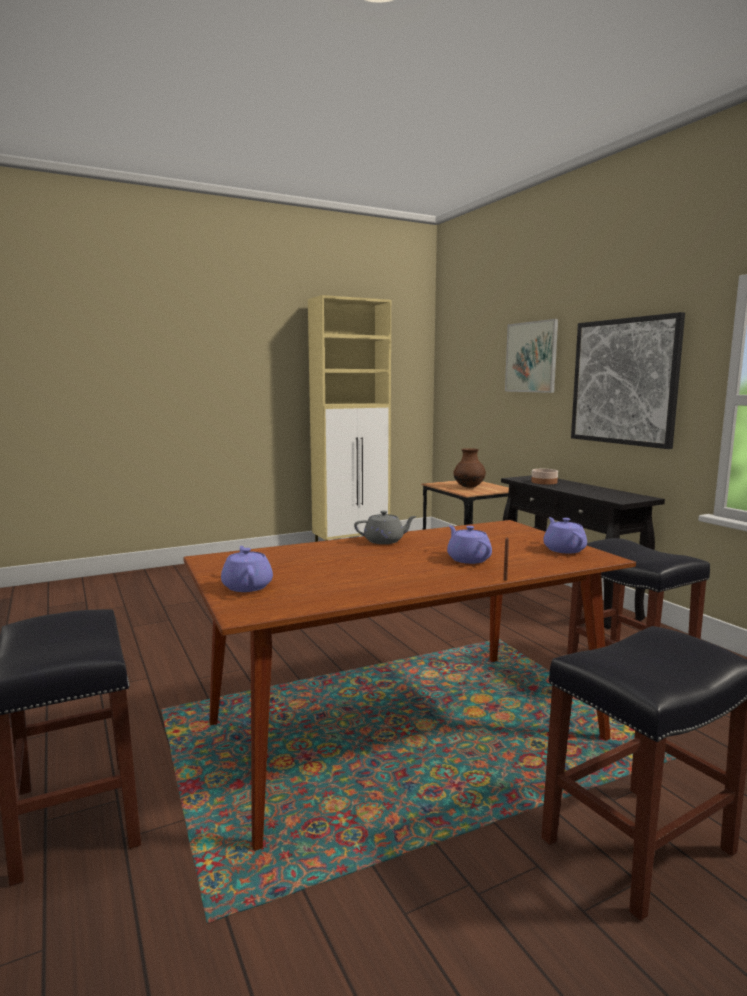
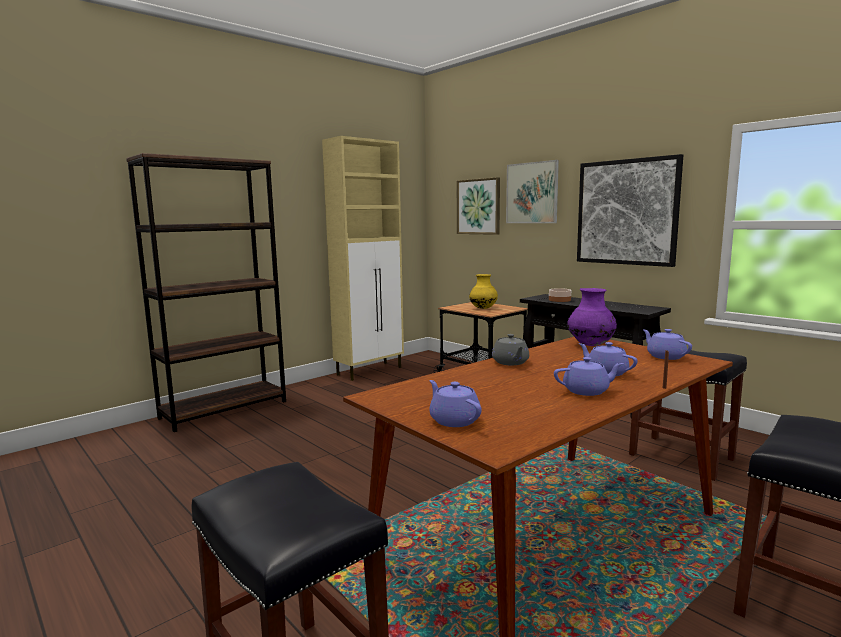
camera: 15 degrees left, 0 degrees up
(187, 571) = (224, 409): none -> brown bookcase
(385, 541) = (510, 362): grey teapot -> grey teapot turned 105 degrees clockwise
(417, 574) = (587, 391): none -> purple teapot
(469, 487) = (483, 308): brown vase -> yellow vase
(481, 372) = (478, 206): none -> picture
(499, 531) = (590, 345): none -> purple vase

